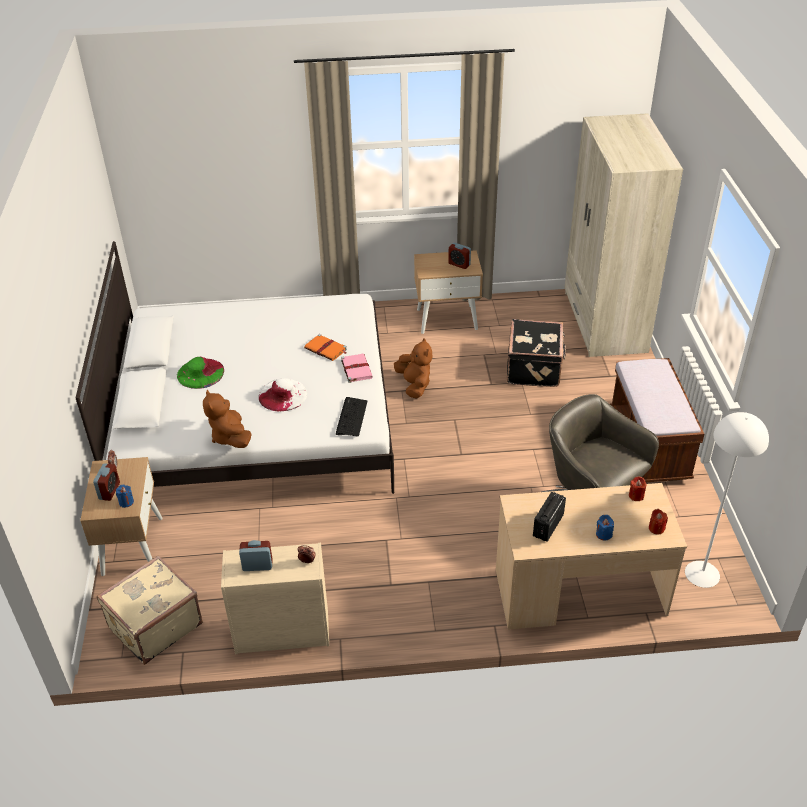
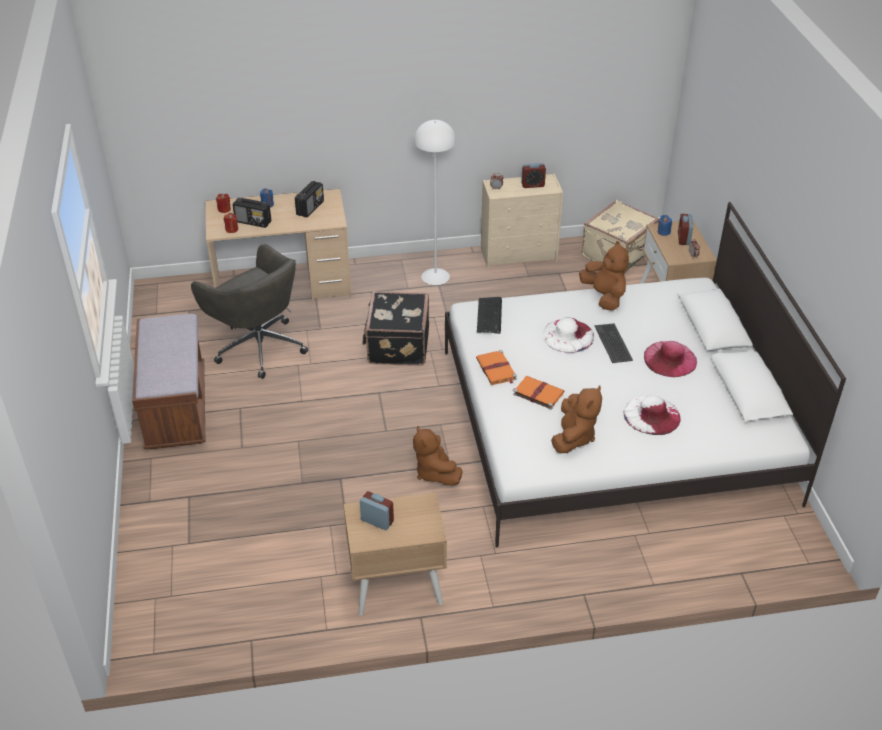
camera: 175 degrees right, 0 degrees up
(200, 373) = (670, 359): green hat -> pink hat
(240, 330) = (651, 415): none -> white hat
(243, 388) = (613, 343): none -> keyboard
(308, 318) = (573, 437): none -> brown plush toy
(356, 369) = (496, 370): pink book -> orange book
(535, 368) = (282, 504): black suitcase -> black suitcase (397, 346)
(604, 322) = (166, 589): beige wardrobe -> none
(613, 506) = (253, 222): none -> radio
(702, 574) = (175, 302): white floor lamp -> white floor lamp (435, 276)

